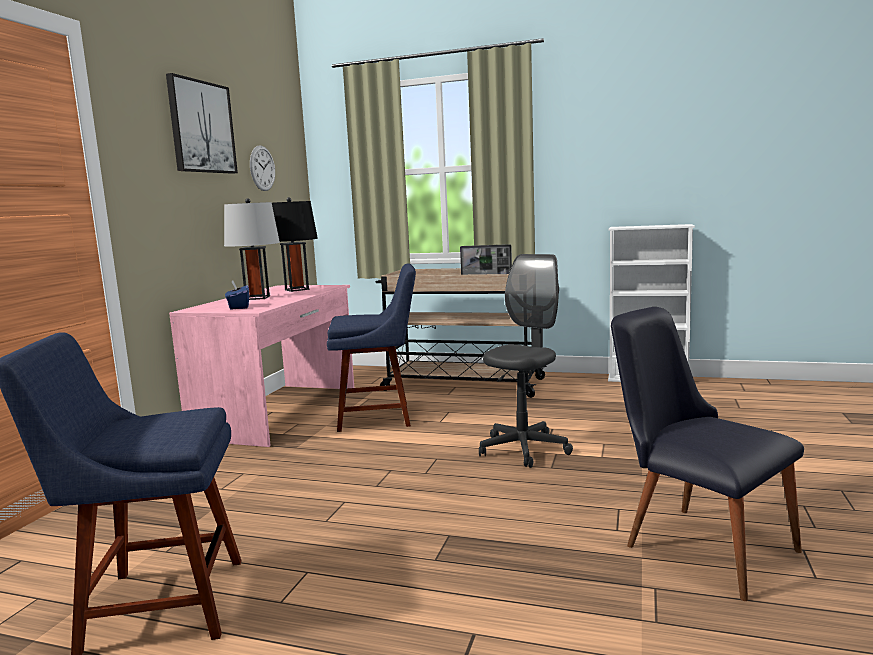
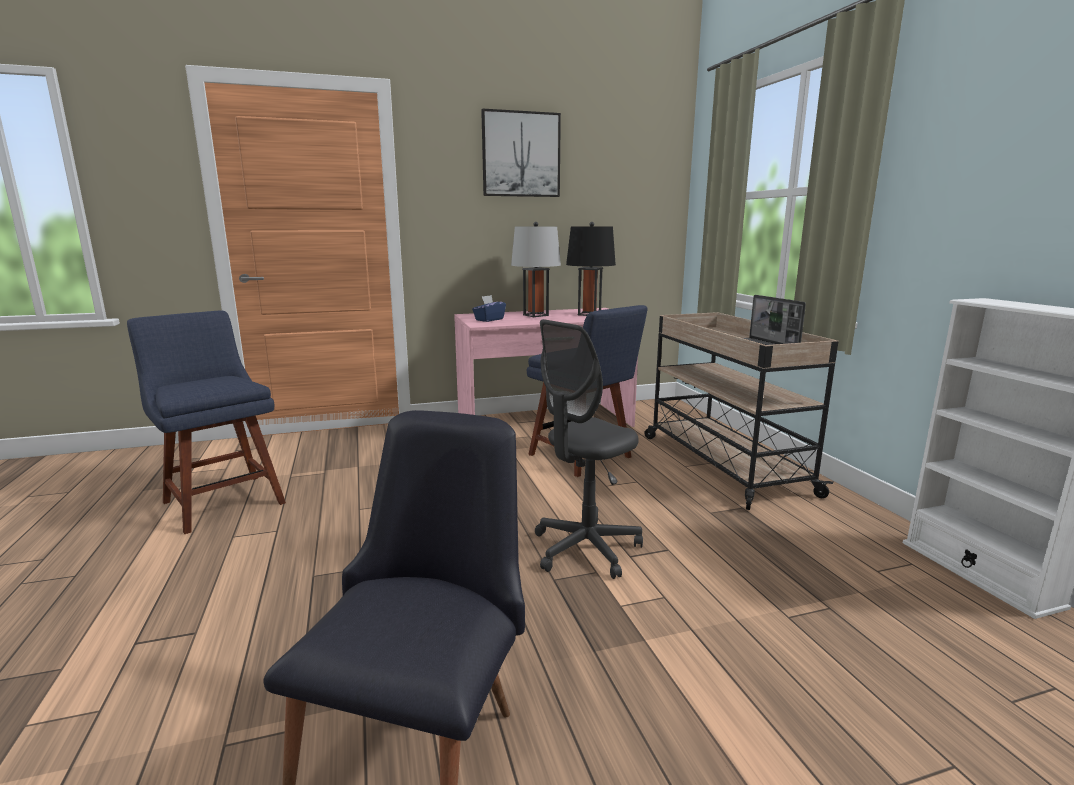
camera: 55 degrees right, 5 degrees up
(262, 168) = (606, 191): wall clock -> none
(523, 449) = (586, 549): grey office chair -> grey office chair turned 135 degrees clockwise

